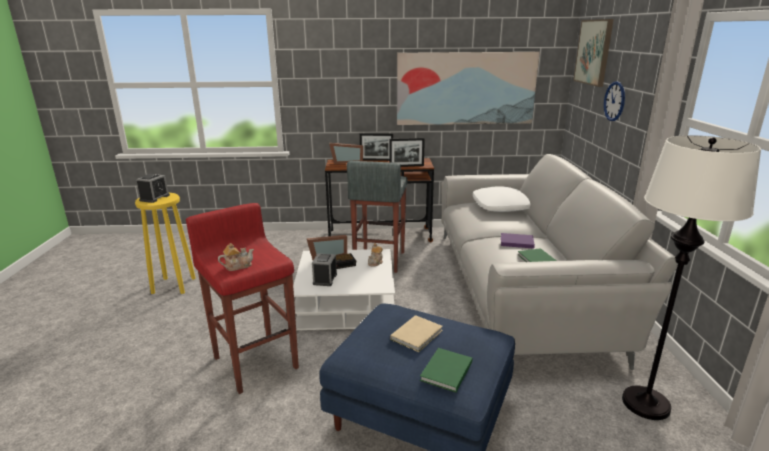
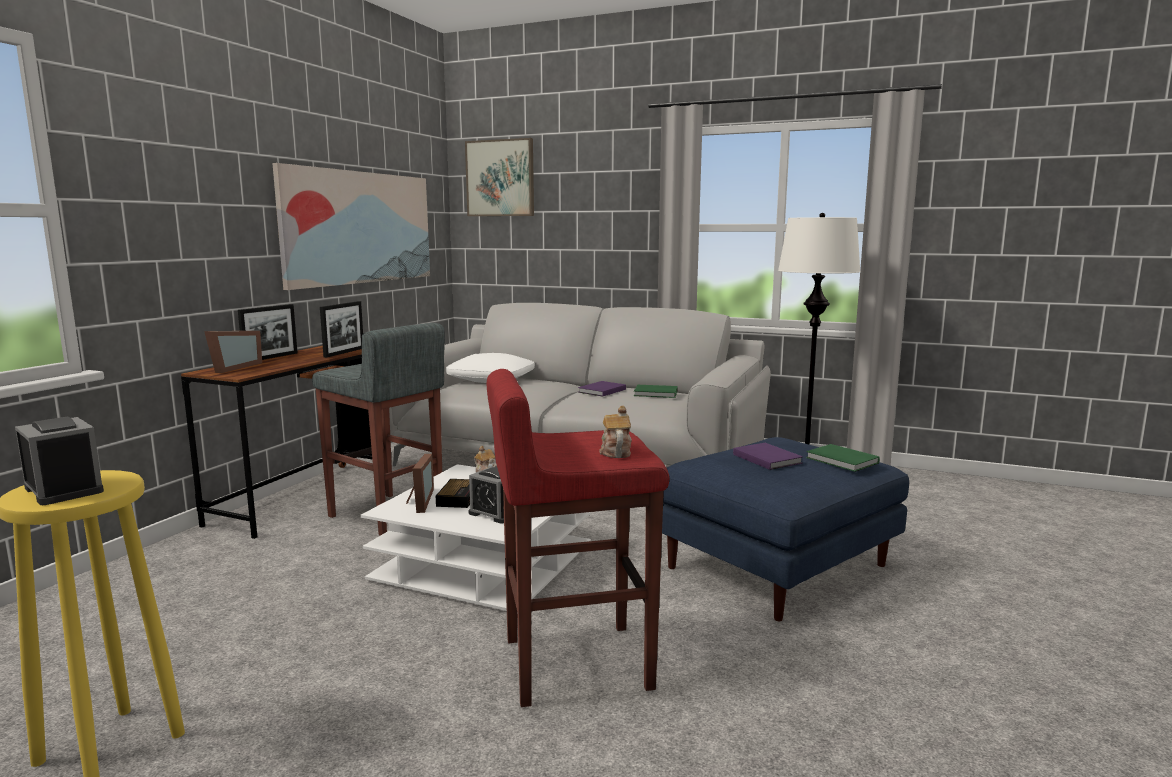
camera: 65 degrees left, 10 degrees down
(418, 334) = (766, 458): beige book -> purple book
(614, 101) = (564, 228): wall clock -> none

